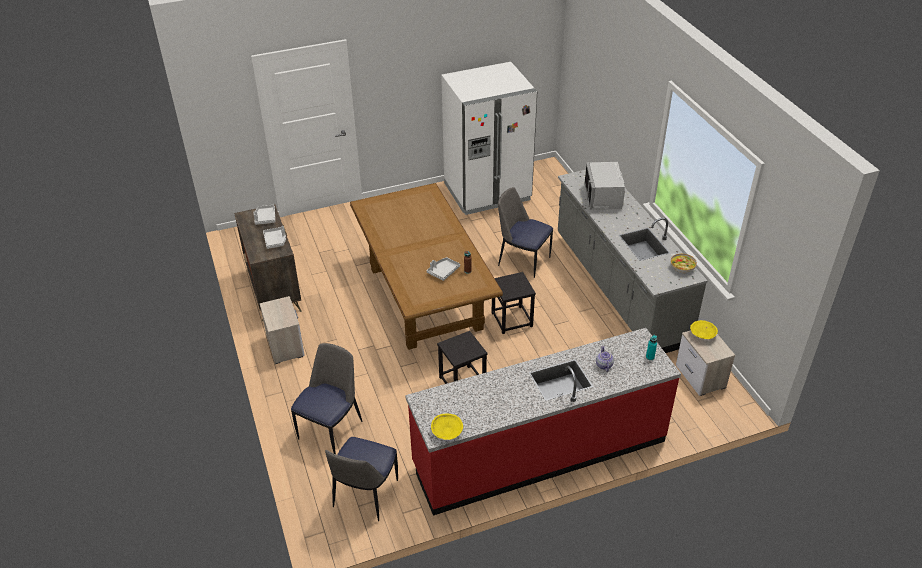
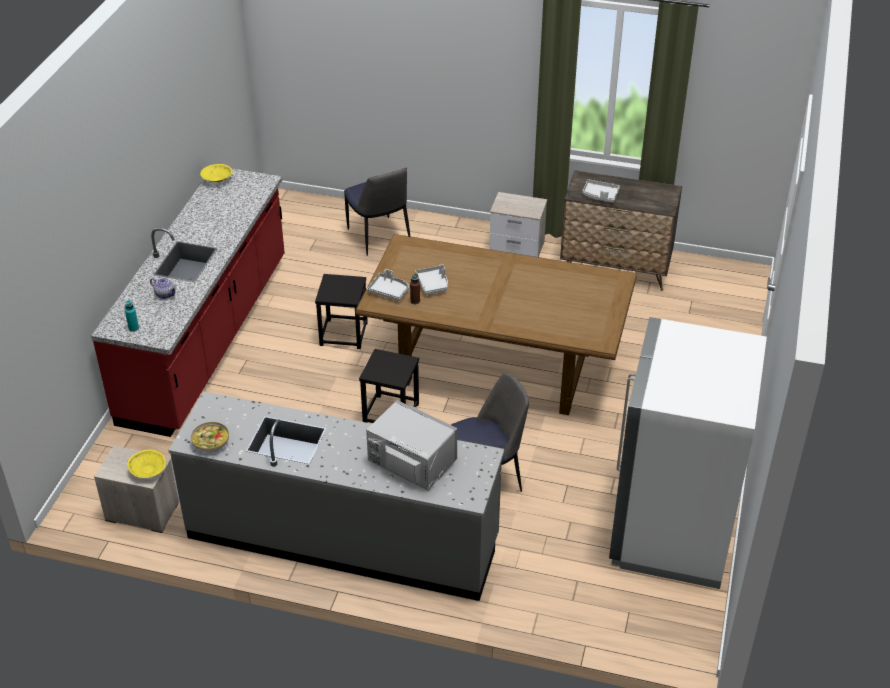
camera: 125 degrees right, 0 degrees up
(265, 218) = (651, 201): grey tray -> grey tray (389, 291)
(365, 495) = (288, 228): chair -> none

